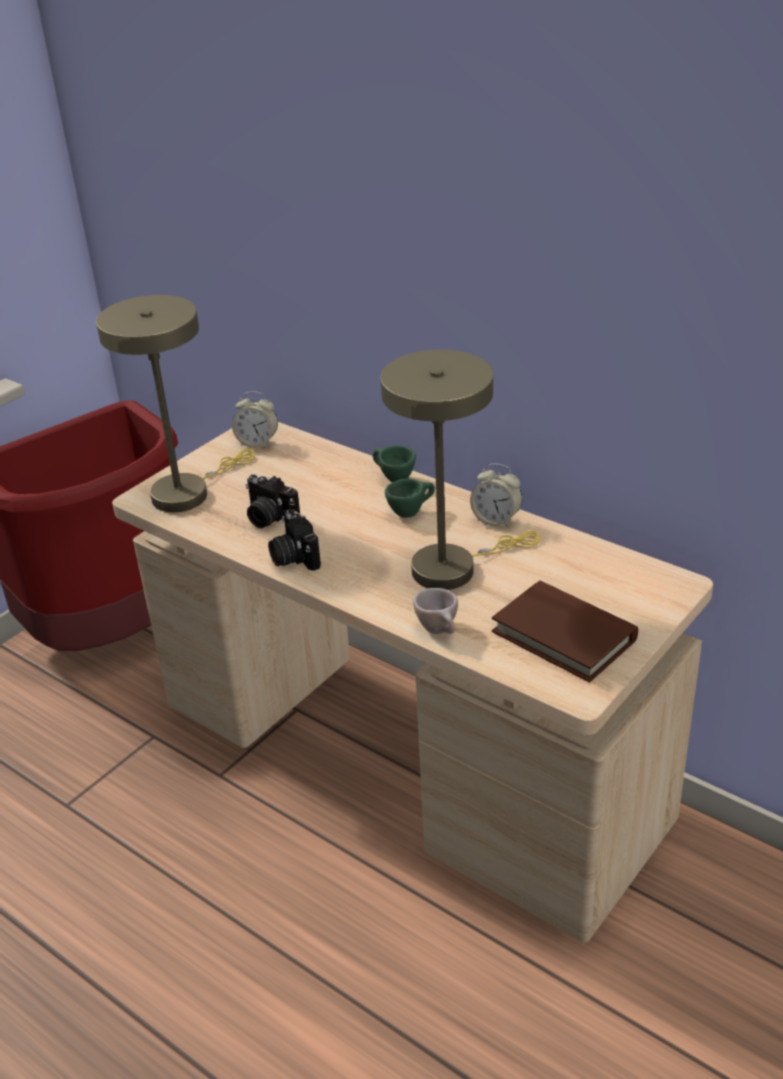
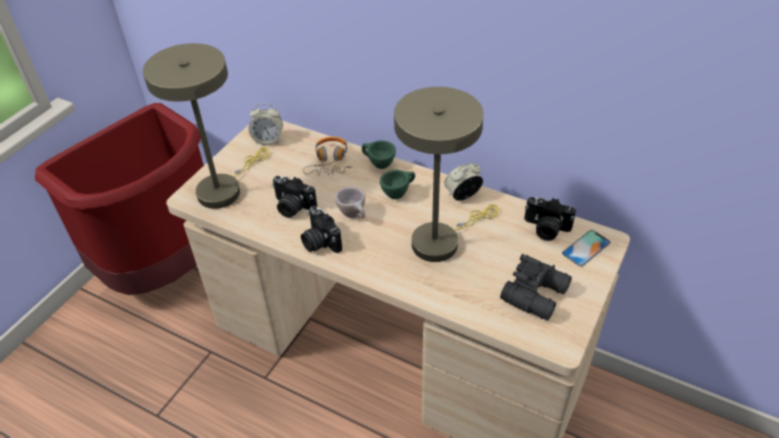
camera: 10 degrees left, 10 degrees up
(330, 471) = (329, 162): none -> headphones
(440, 631) = (446, 299): beige cup -> beige cup (354, 215)
(496, 520) = (462, 195): alarm clock -> alarm clock turned 135 degrees clockwise
(564, 635) = (537, 294): brown book -> black binoculars
(598, 565) = (545, 229): none -> camera
(647, 590) = (586, 248): none -> phone

